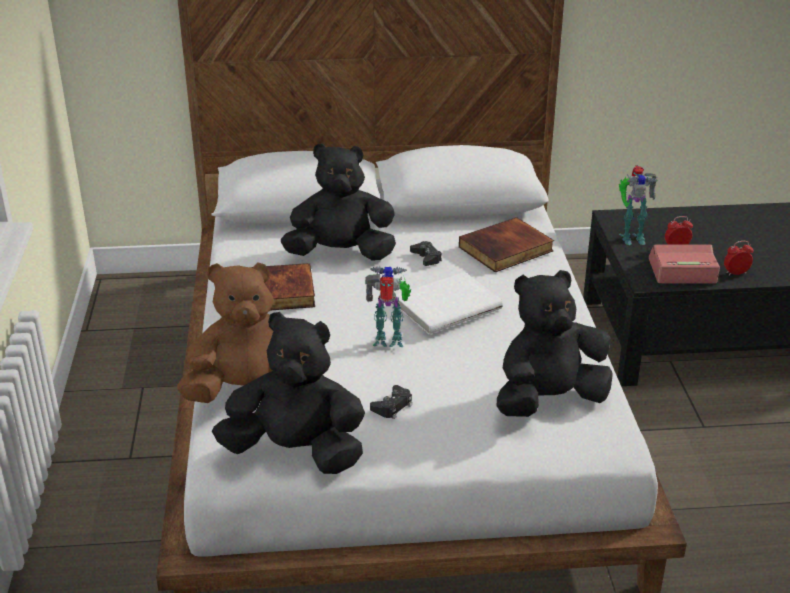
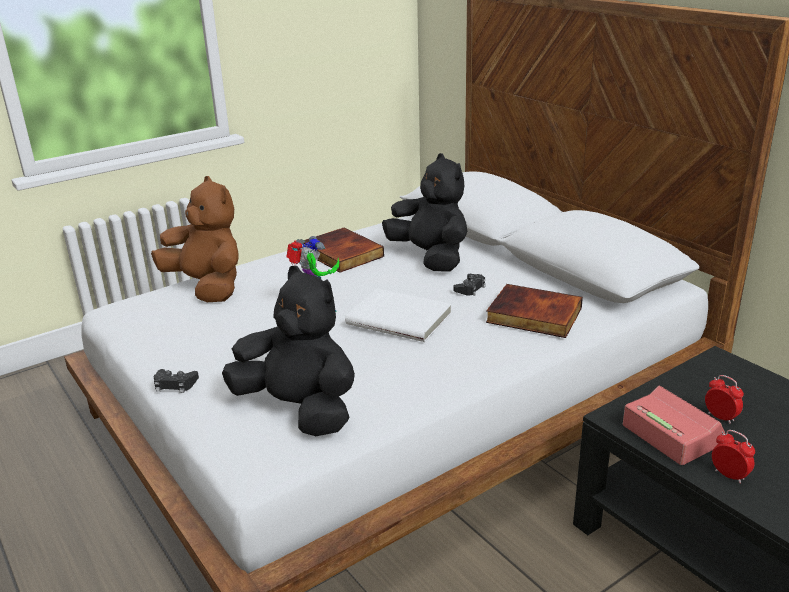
camera: 60 degrees right, 5 degrees down
(296, 452) = (146, 326): black plush toy -> none
(392, 406) = (230, 342): black game controller -> black game controller (175, 384)
(631, 237) = (696, 382): toy robot -> none

